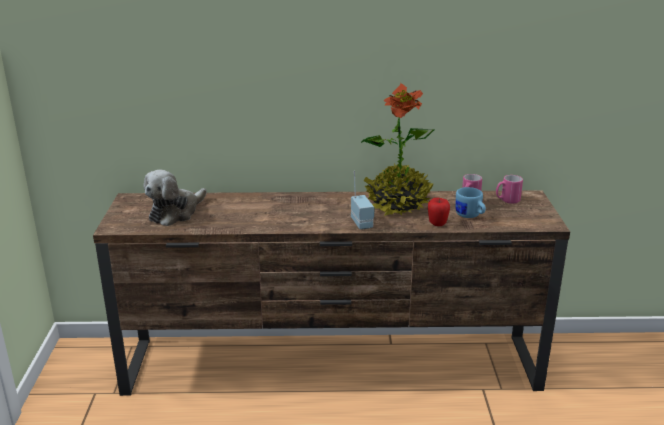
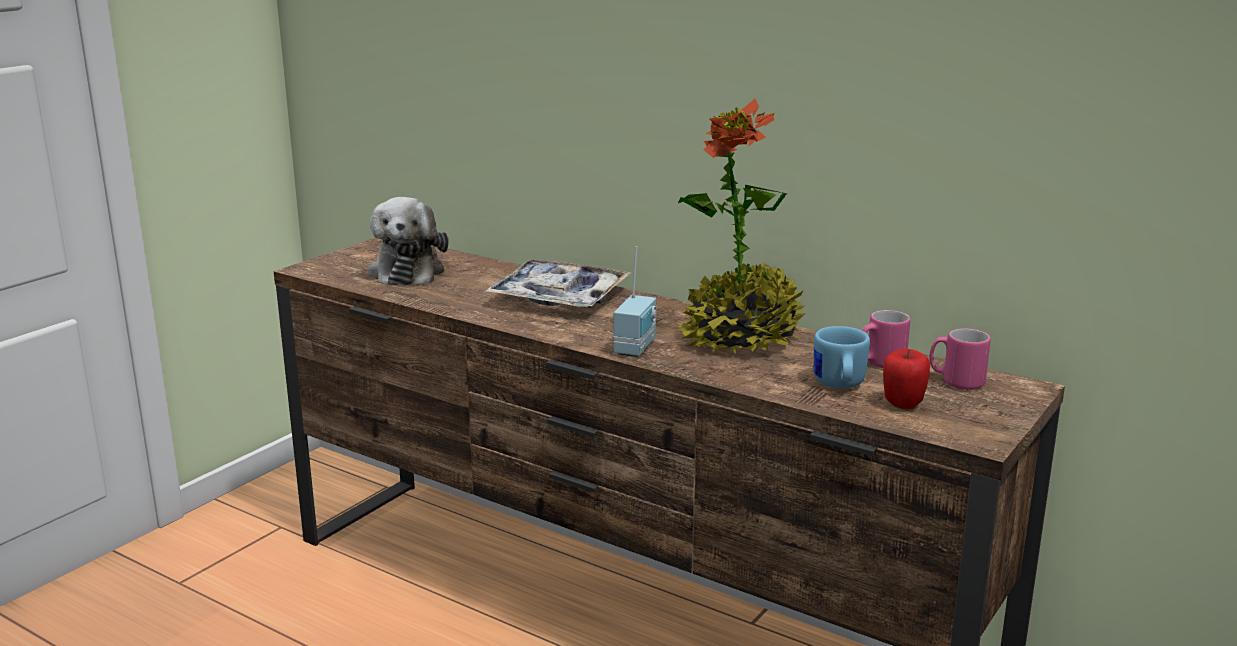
camera: 35 degrees right, 5 degrees down
(175, 213) = (407, 271): plush toy -> plush toy turned 75 degrees counterclockwise
(282, 206) = (559, 297): none -> tray
(437, 224) = (757, 381): apple -> apple (903, 405)

